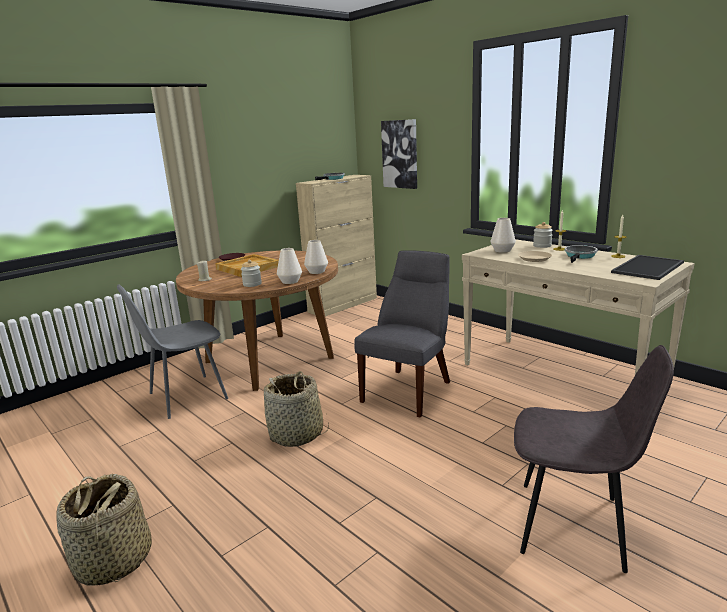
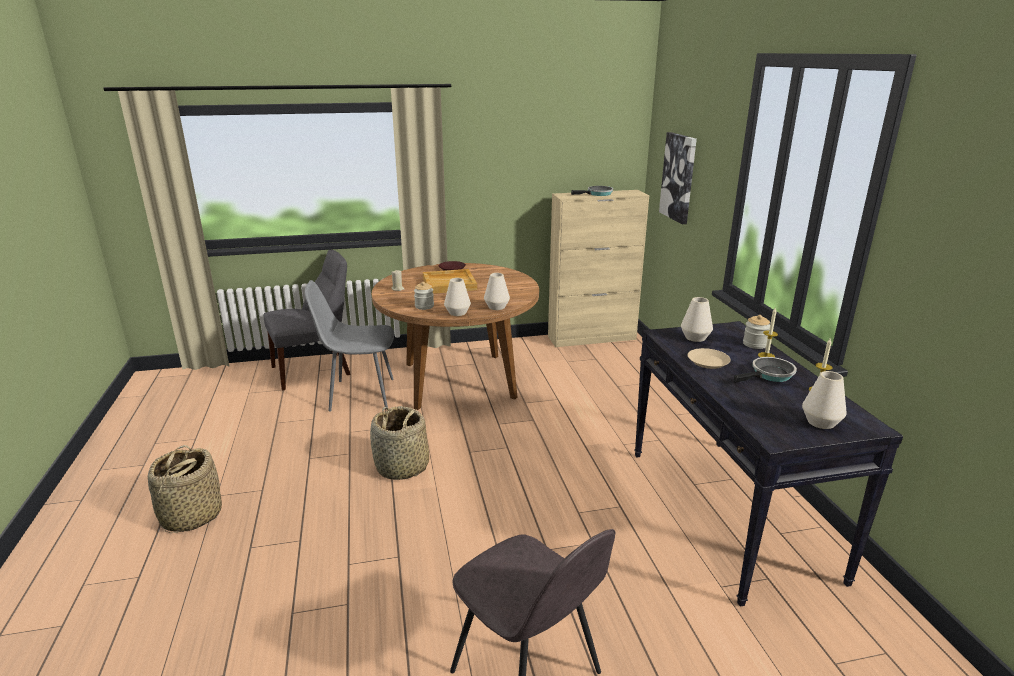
camera: 30 degrees right, 5 degrees up
(409, 390) = (545, 462): grey chair -> grey chair (315, 370)
(561, 375) = (729, 512): beige console table -> black console table
(649, 268) = (821, 422): tray -> white vase

